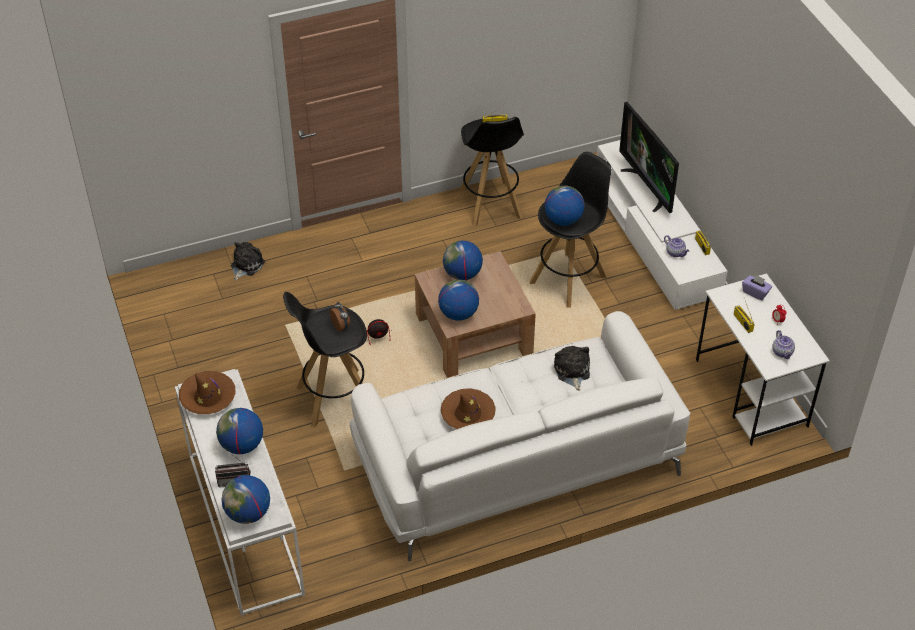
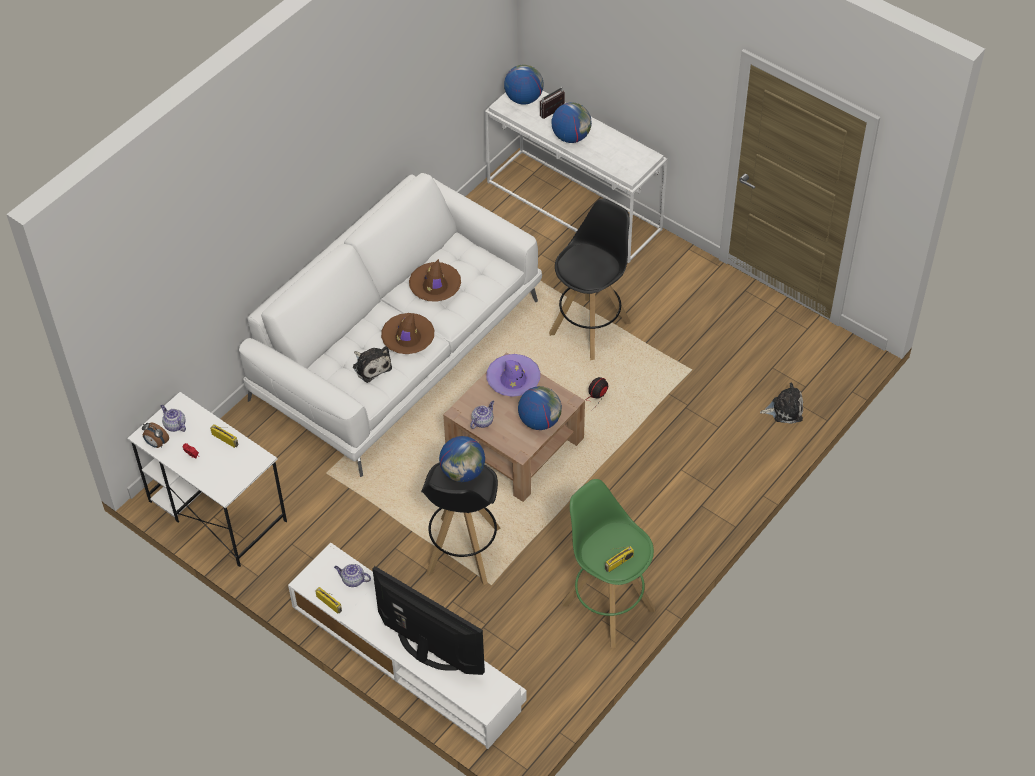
camera: 150 degrees right, 5 degrees up
(208, 397) = (630, 156): brown hat -> brown hat (408, 338)
(246, 265) = (784, 409): plush toy -> plush toy turned 90 degrees counterclockwise
(341, 326) = (584, 269): alarm clock -> alarm clock (156, 444)
(458, 314) = (513, 379): globe -> purple hat
(490, 204) = (607, 606): black stool -> green stool
(507, 294) = (482, 421): none -> teapot
(755, 292) = (226, 478): purple tissue box -> none

